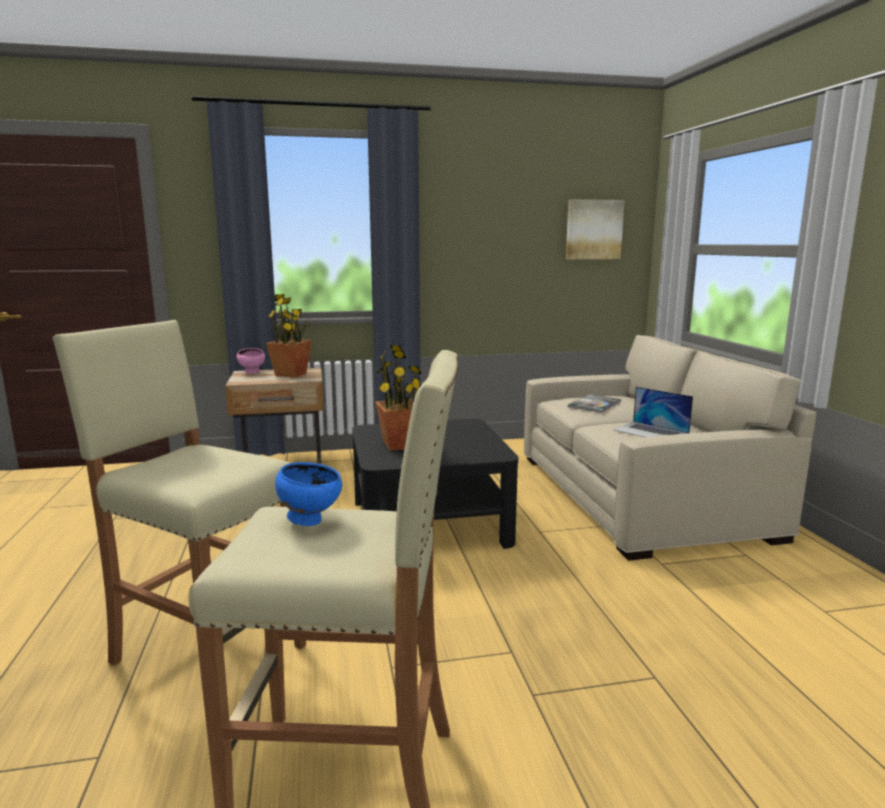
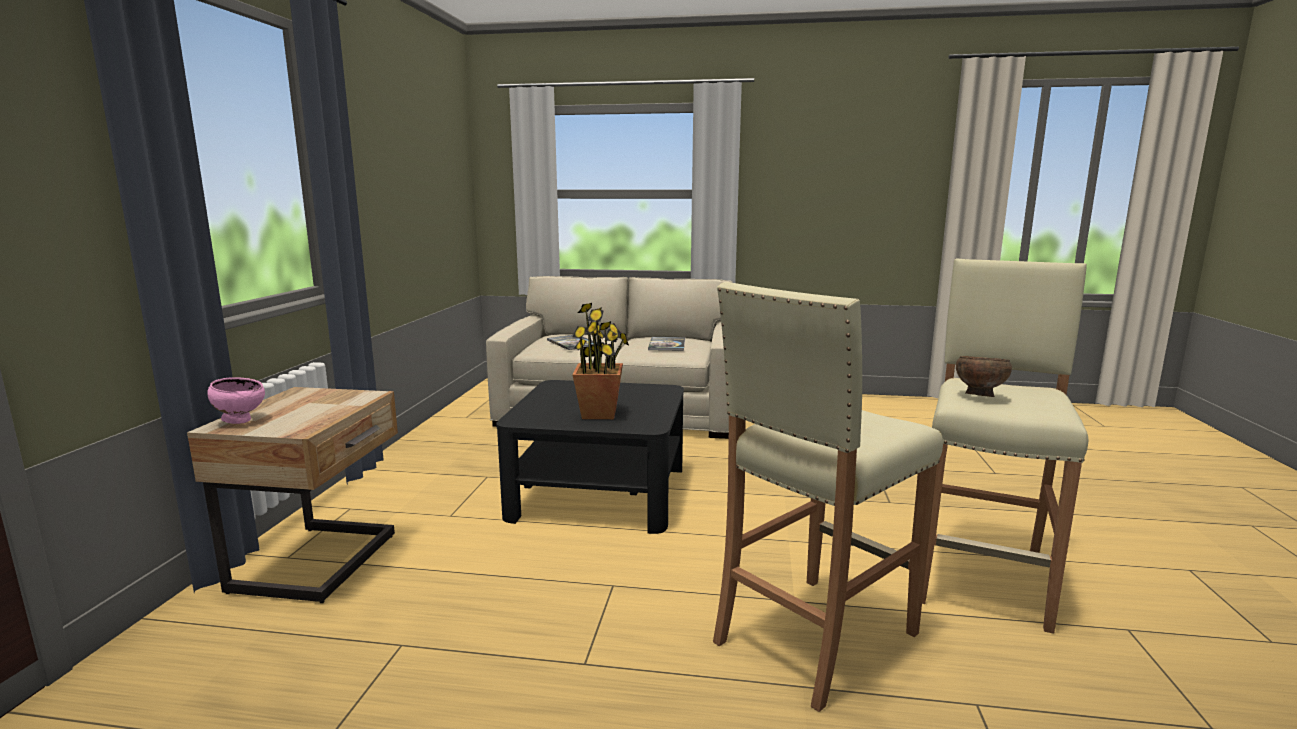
camera: 70 degrees left, 0 degrees up
(291, 374) = (310, 402): potted plant -> none
(310, 521) = (978, 396): blue bowl -> brown bowl
(593, 229) = (446, 173): picture -> none
(651, 432) = (667, 345): laptop -> book

